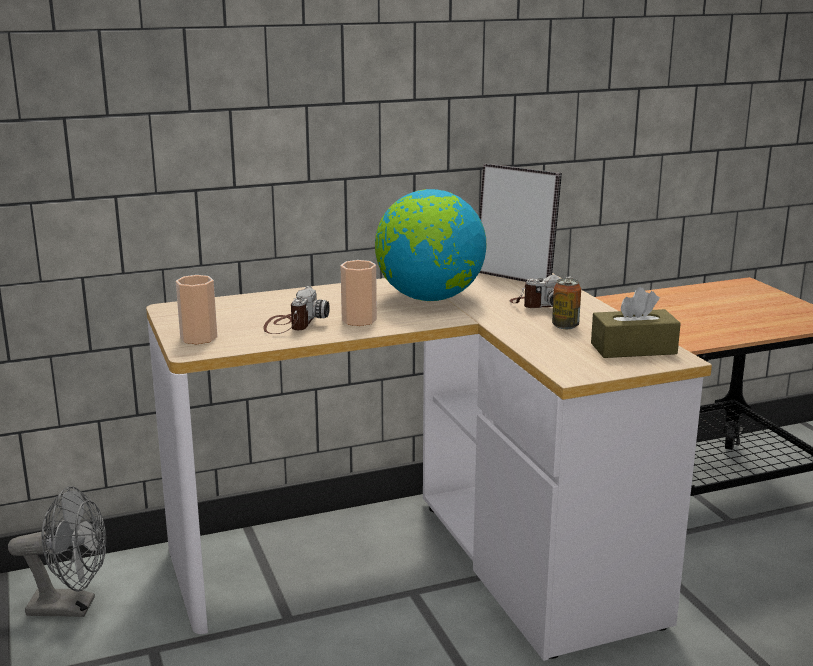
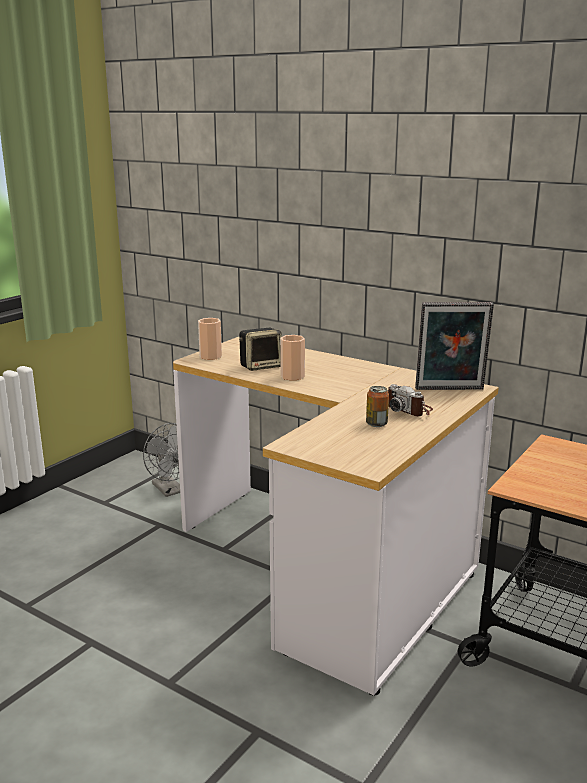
camera: 55 degrees right, 0 degrees up
(292, 324) = (261, 366): camera -> speaker
(429, 298) = (362, 381): globe -> none
(515, 277) = (450, 390): picture frame -> picture frame turned 90 degrees clockwise
(633, 349) = (366, 451): brown tissue box -> none

